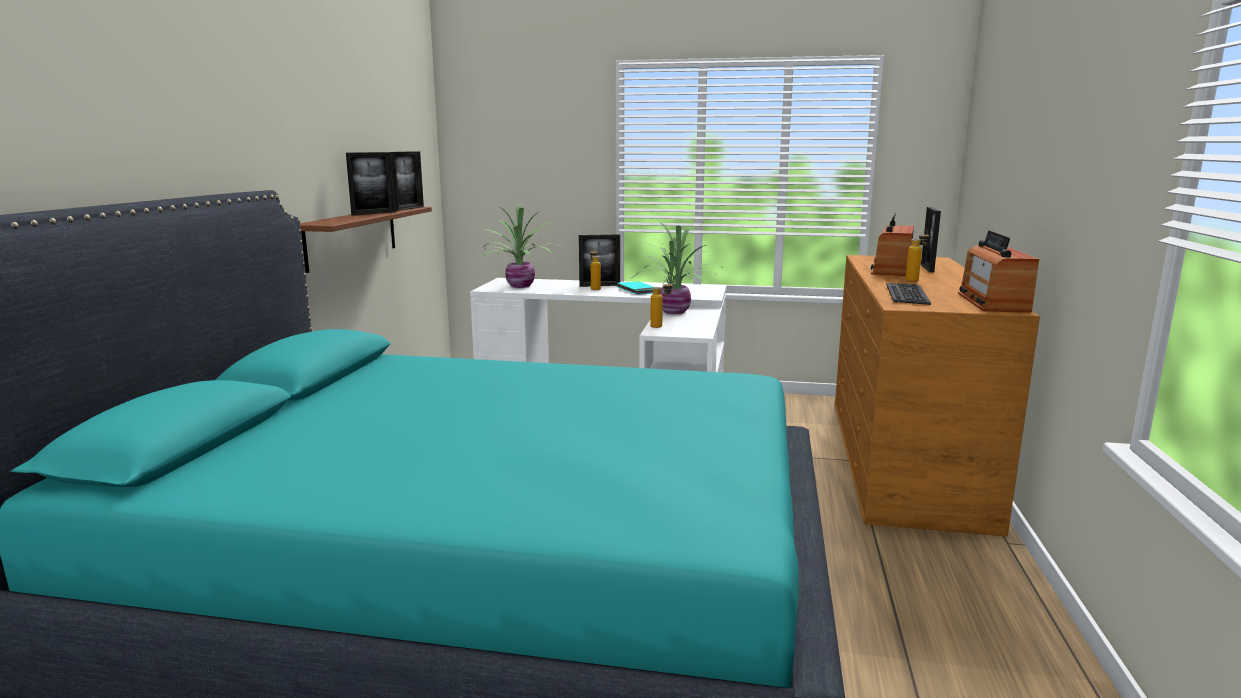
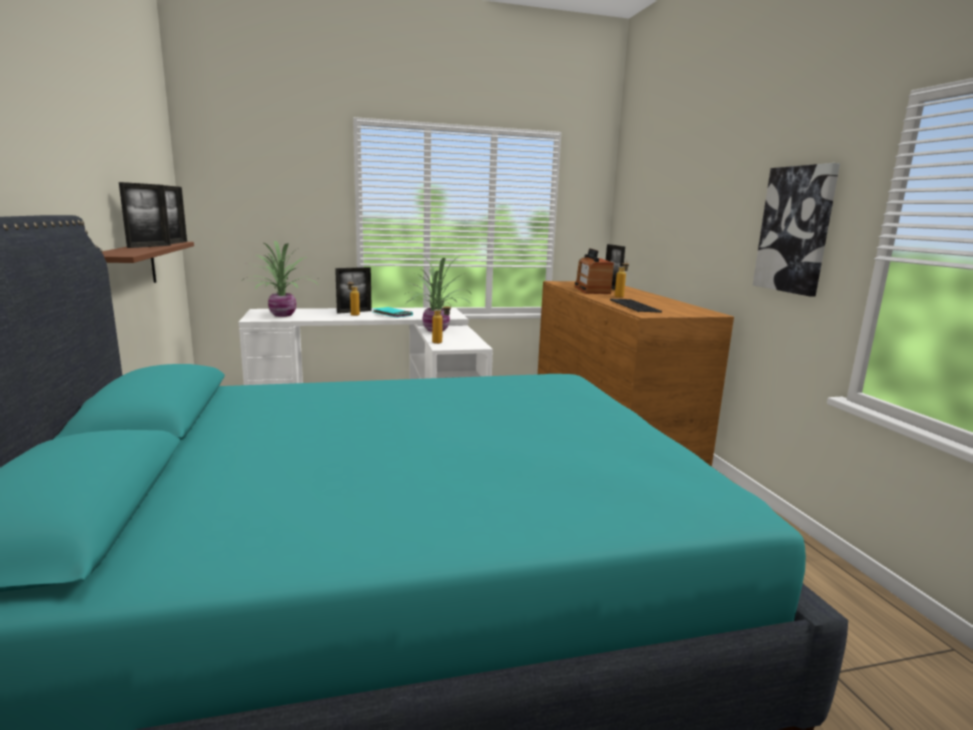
camera: 25 degrees left, 0 degrees up
(993, 302) = (693, 309): radio -> none
(1105, 193) = (795, 230): none -> picture

